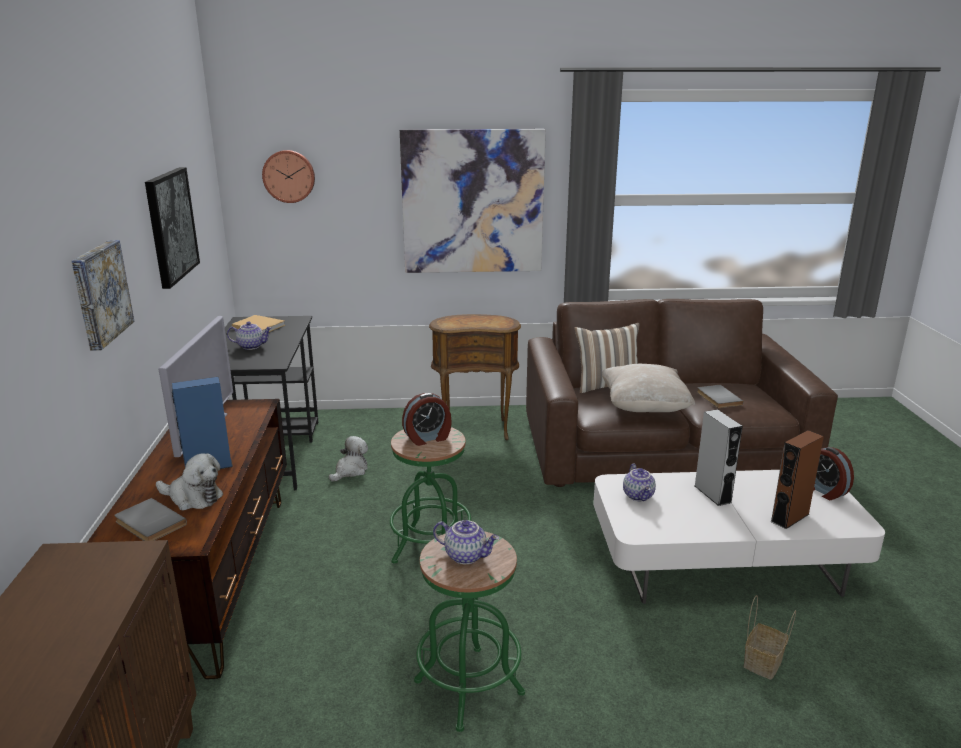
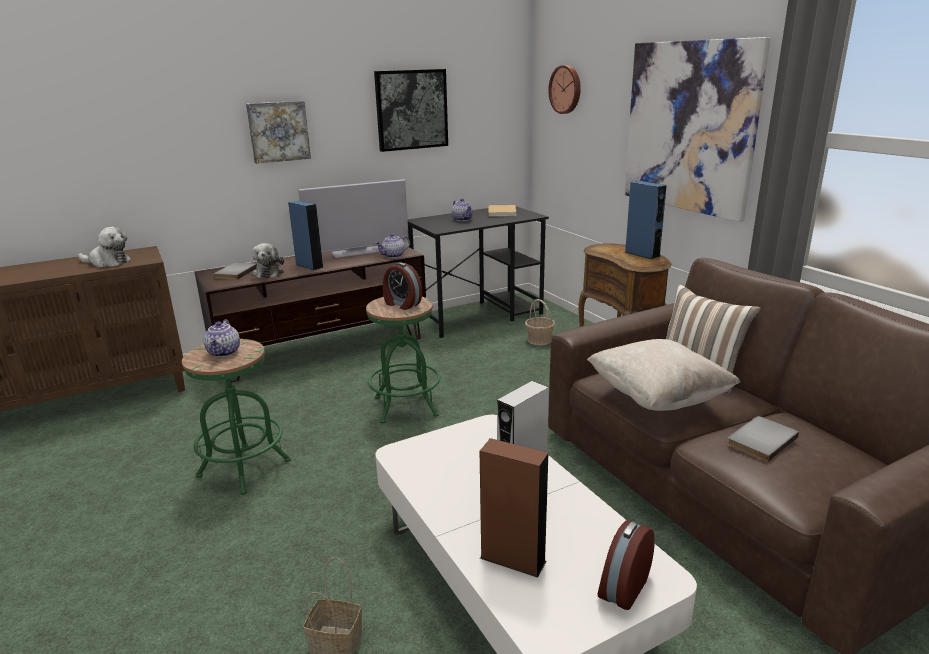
camera: 65 degrees right, 0 degrees up
(350, 471) = (486, 346): plush toy -> plush toy (108, 262)
(374, 442) = (539, 340): none -> basket
(481, 318) = (642, 254): none -> blue speaker
(639, 496) = (474, 444): teapot -> teapot (393, 256)

